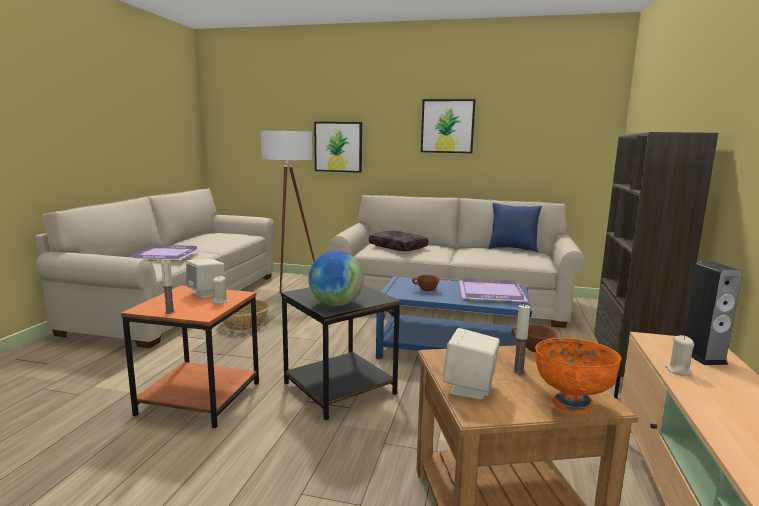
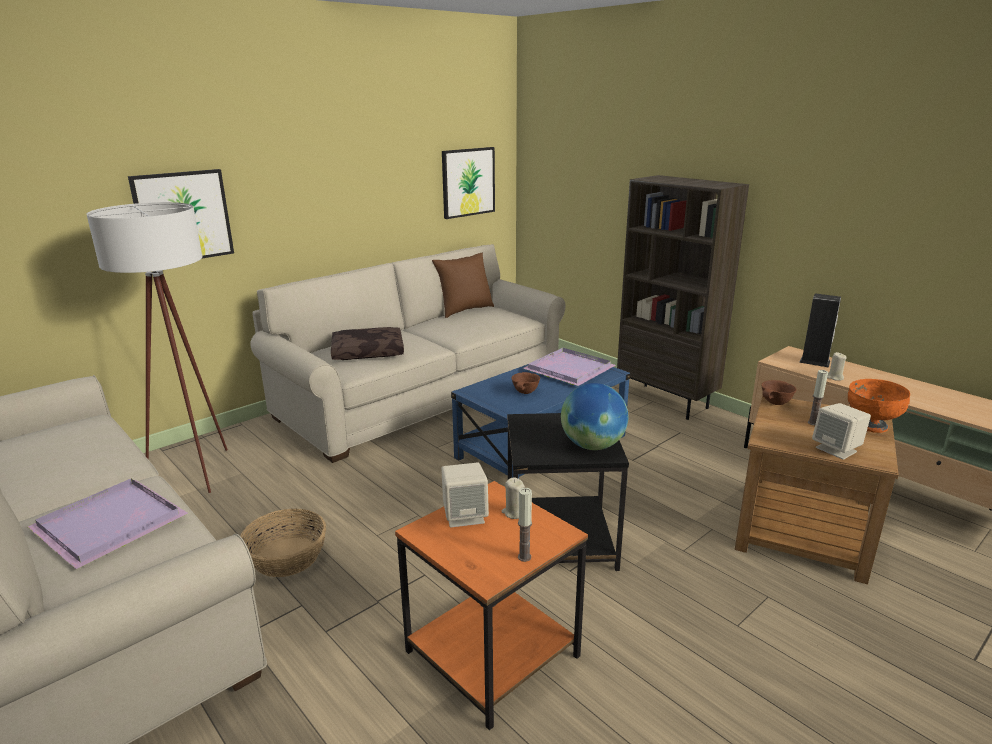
camera: 55 degrees left, 10 degrees up
(447, 126) = (346, 163): picture -> picture (468, 182)
(512, 249) = (464, 310): blue pillow -> brown pillow

